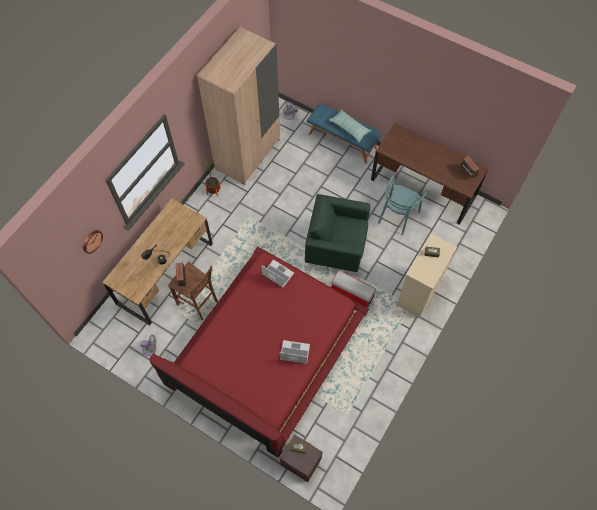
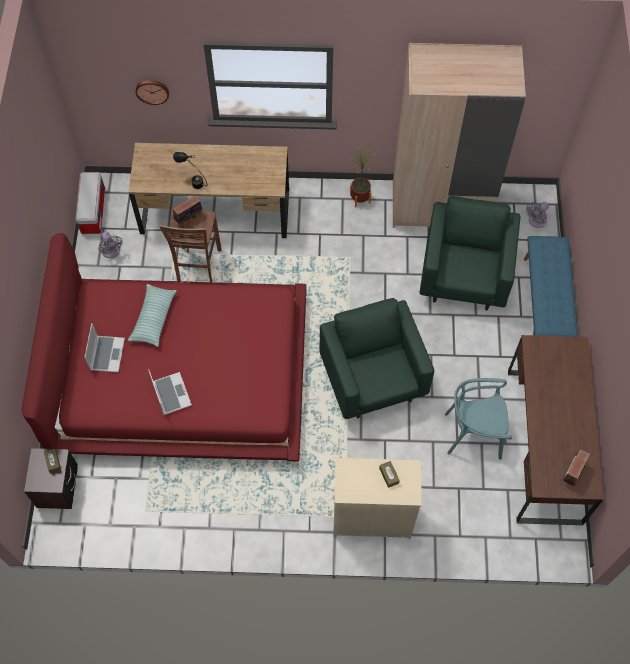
camera: 60 degrees right, 0 degrees up
(277, 274) = (267, 319): laptop -> laptop (107, 354)
(301, 168) = (464, 277): none -> green armchair
(349, 128) = (552, 293): pillow -> pillow (153, 318)
(351, 293) = (317, 432): storage box -> storage box (92, 210)

